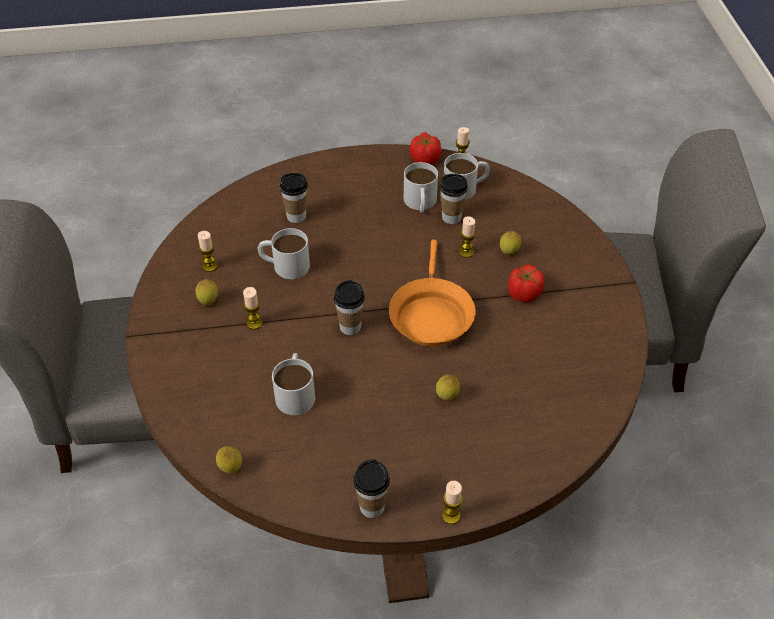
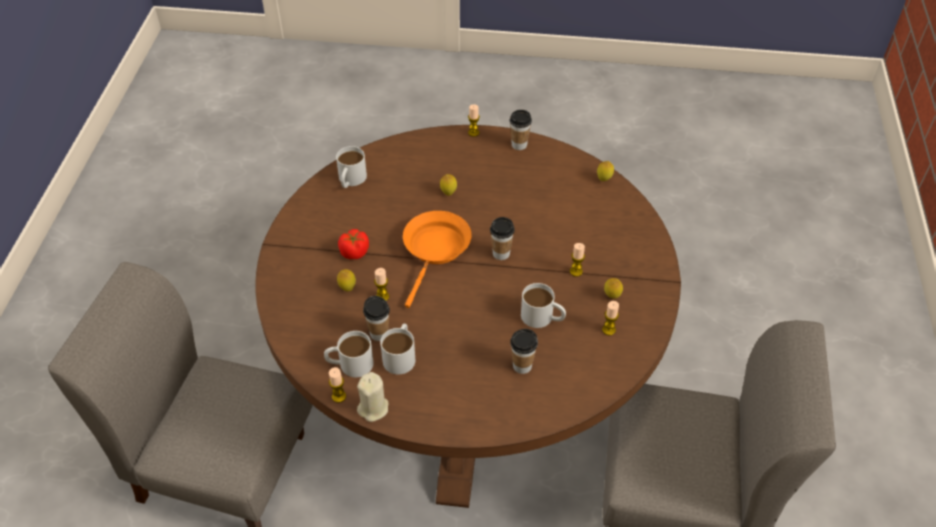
camera: 165 degrees left, 0 degrees up
(296, 391) = (553, 216): white mug -> white mug (350, 180)
(425, 159) = (373, 408): tomato -> beige candle

